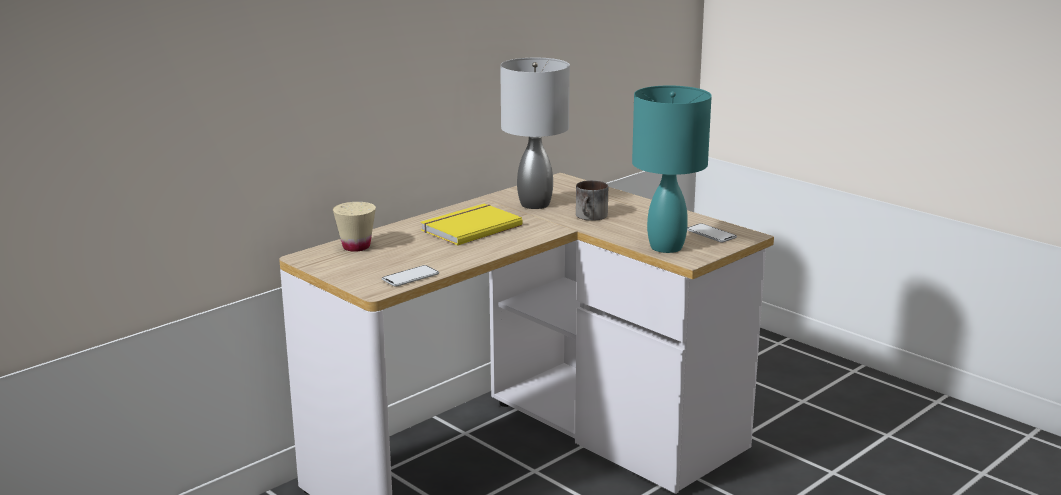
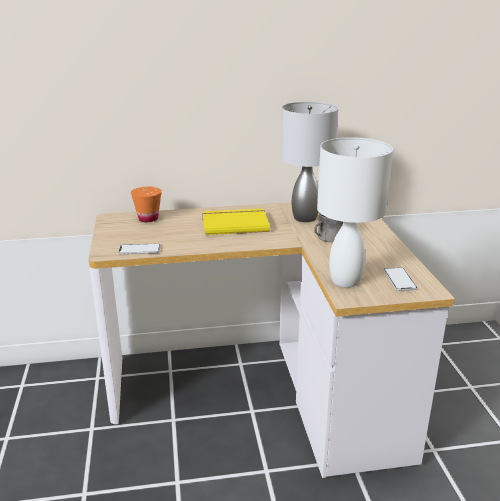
camera: 35 degrees right, 5 degrees up
(356, 247) = (148, 219): beige cup -> orange cup
(665, 247) = (345, 280): turquoise table lamp -> white table lamp

